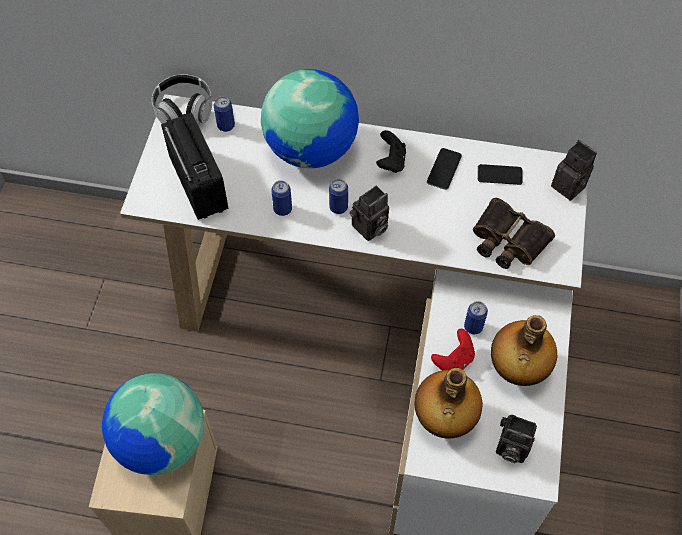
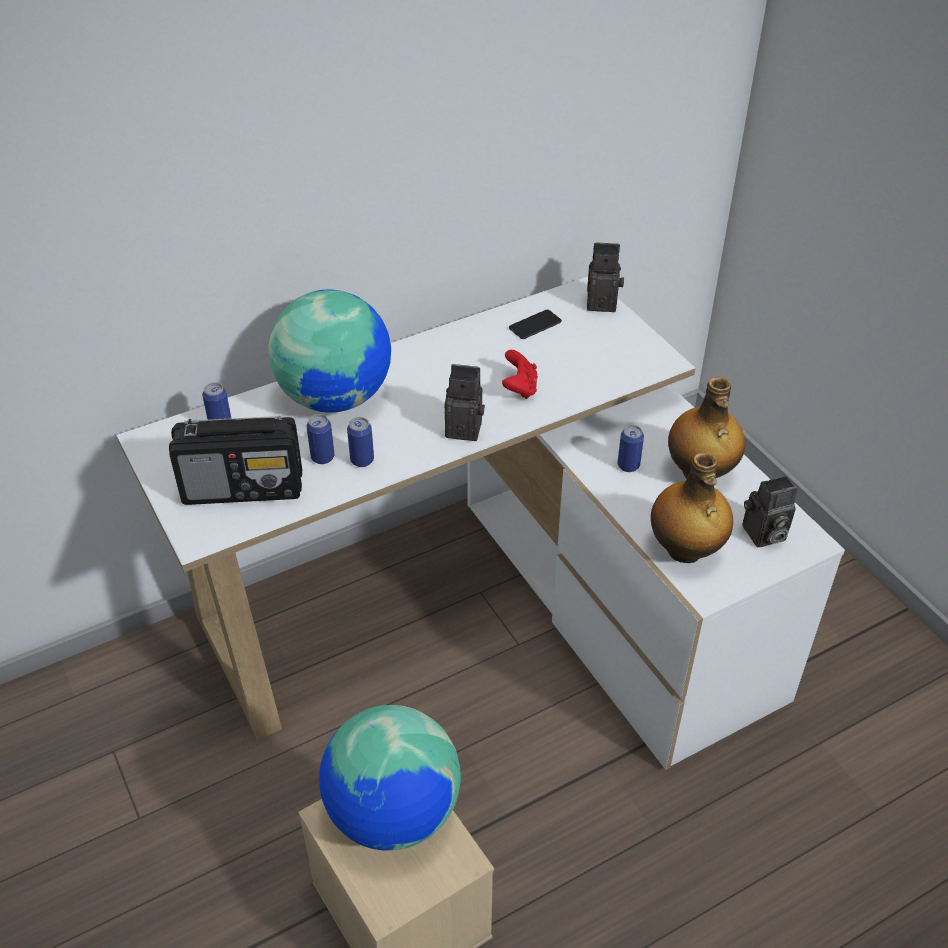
camera: 40 degrees left, 15 degrees down
(184, 111) = (157, 437): headphones -> none
(198, 182) = (244, 488): radio -> radio turned 150 degrees clockwise
(338, 207) = (417, 428): can -> can (322, 457)
(369, 229) = (466, 428): camera -> camera turned 90 degrees counterclockwise
(391, 162) = (425, 366): black game controller -> none
(444, 169) = (481, 346): phone -> none
(454, 361) = (642, 501): red game controller -> red game controller (519, 388)
(507, 241) = (598, 368): binoculars -> none

